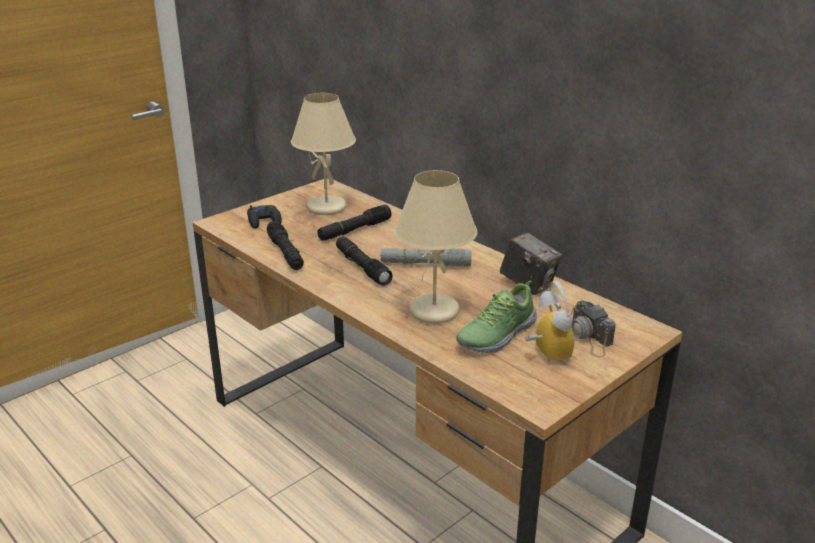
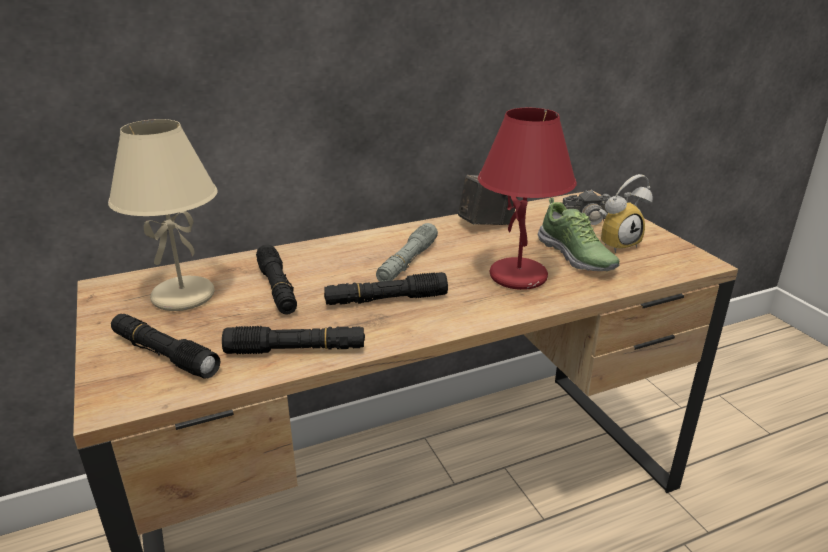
camera: 70 degrees left, 0 degrees up
(264, 221) = (164, 354): black game controller -> black flashlight
(434, 312) = (519, 277): beige table lamp -> red table lamp
(544, 354) = (617, 243): alarm clock -> alarm clock turned 150 degrees clockwise

